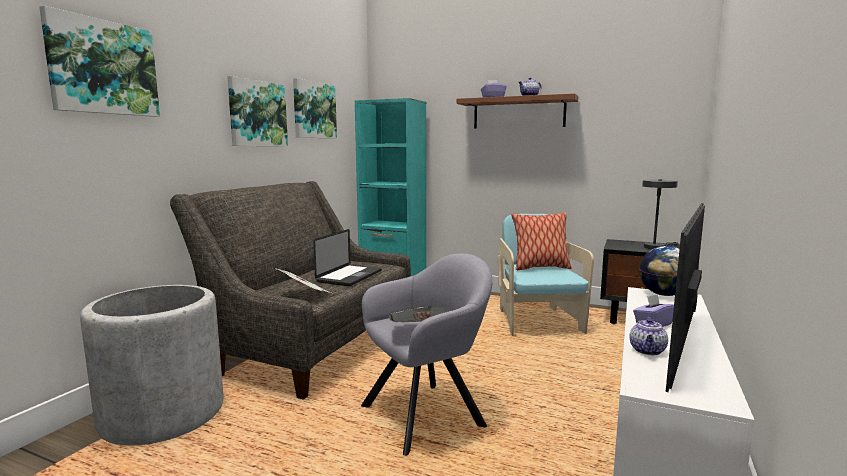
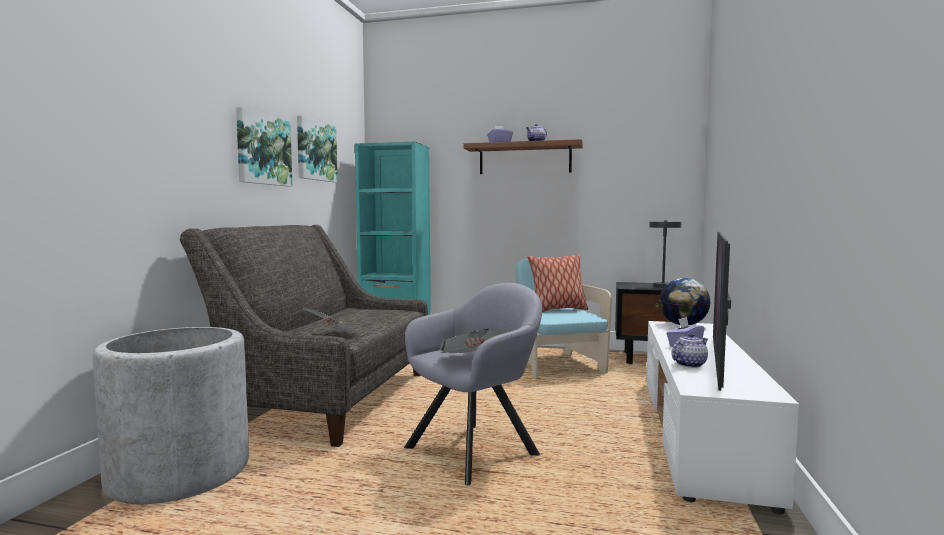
camera: 10 degrees left, 5 degrees down
(103, 67) = (118, 87): picture -> none
(349, 276) = (371, 320): laptop -> none
(648, 351) = (689, 364): teapot -> teapot turned 135 degrees counterclockwise

